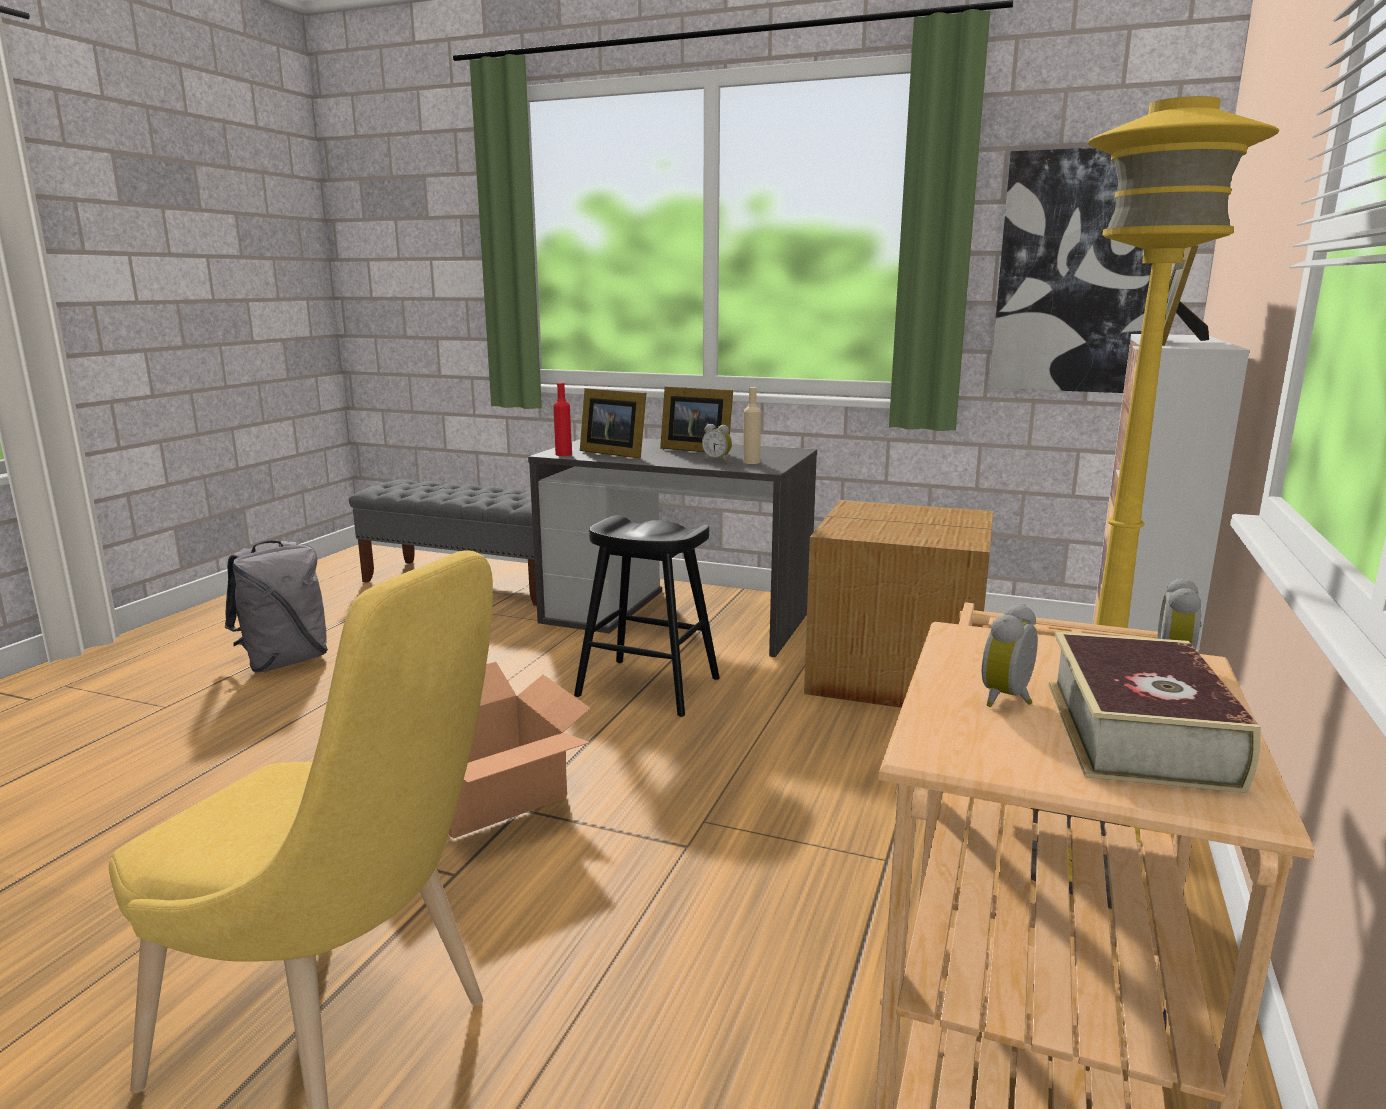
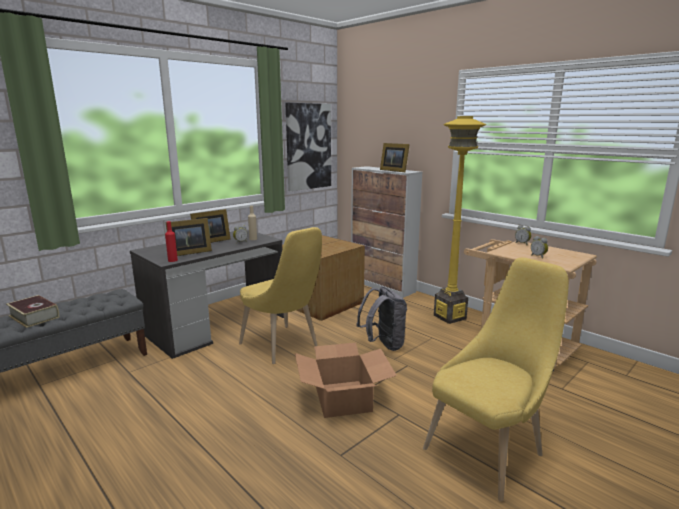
camera: 65 degrees left, 0 degrees up
(285, 661) = (104, 453): grey backpack -> grey backpack (383, 345)
(648, 687) = (282, 346): black stool -> yellow chair
(1138, 733) = (555, 253): book -> book (34, 316)

